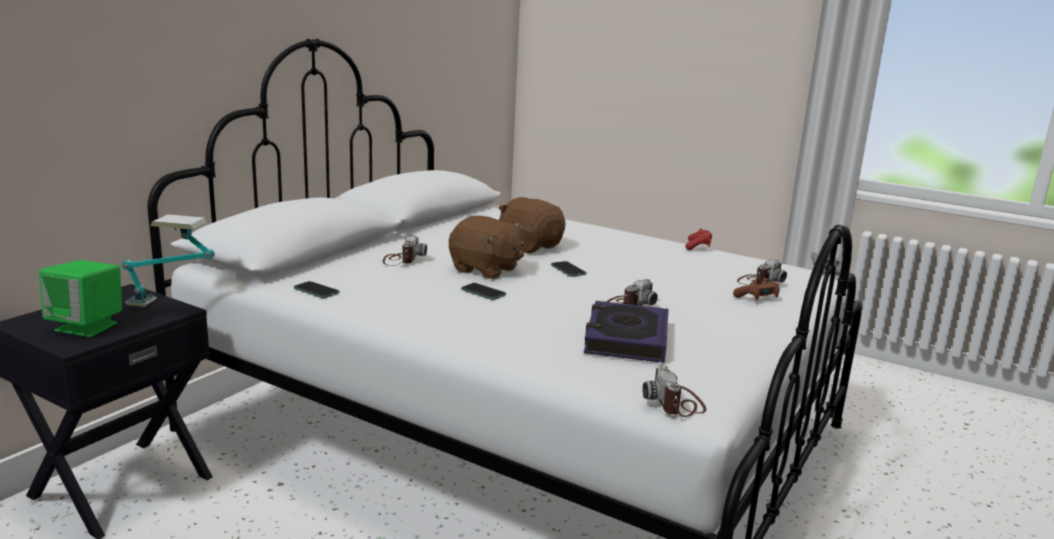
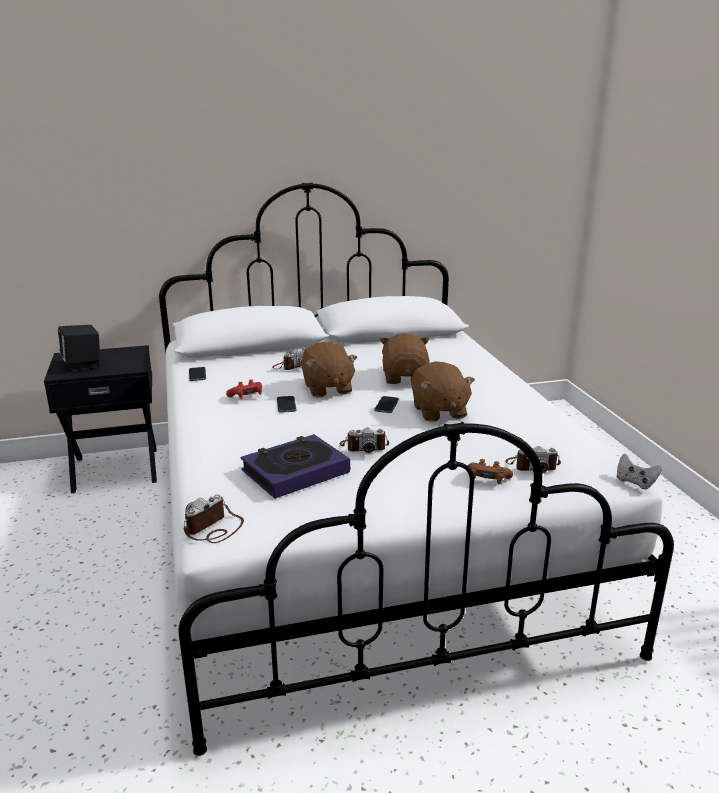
camera: 45 degrees right, 5 degrees up
(87, 326) = (83, 366): green speaker -> black speaker
(173, 305) = (138, 364): table lamp -> none
(617, 264) = (439, 412): none -> brown plush toy
(698, 246) = (557, 417): red game controller -> red game controller (246, 396)

